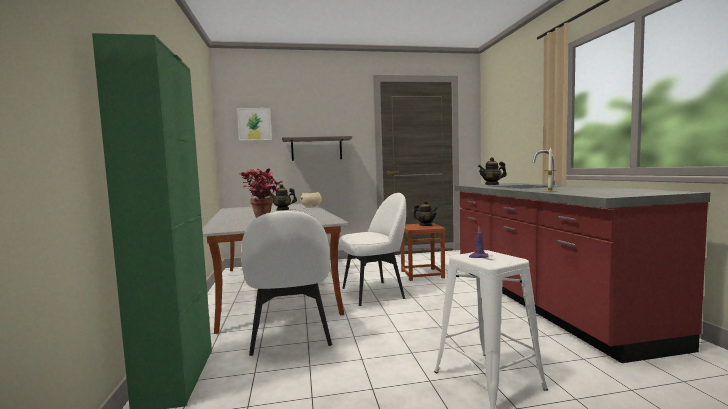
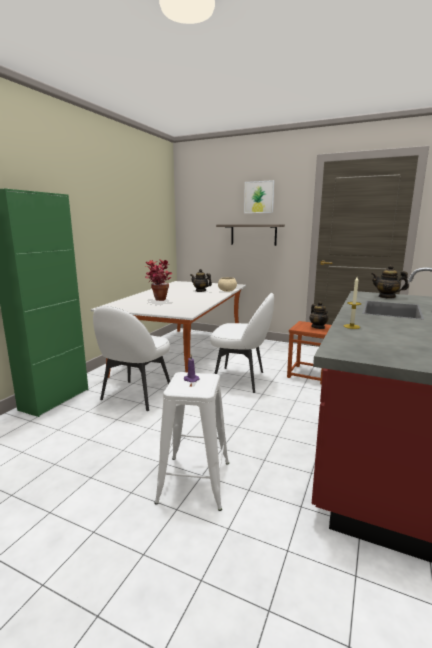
camera: 35 degrees right, 10 degrees up
(254, 124) = (203, 210): picture -> picture (259, 197)

